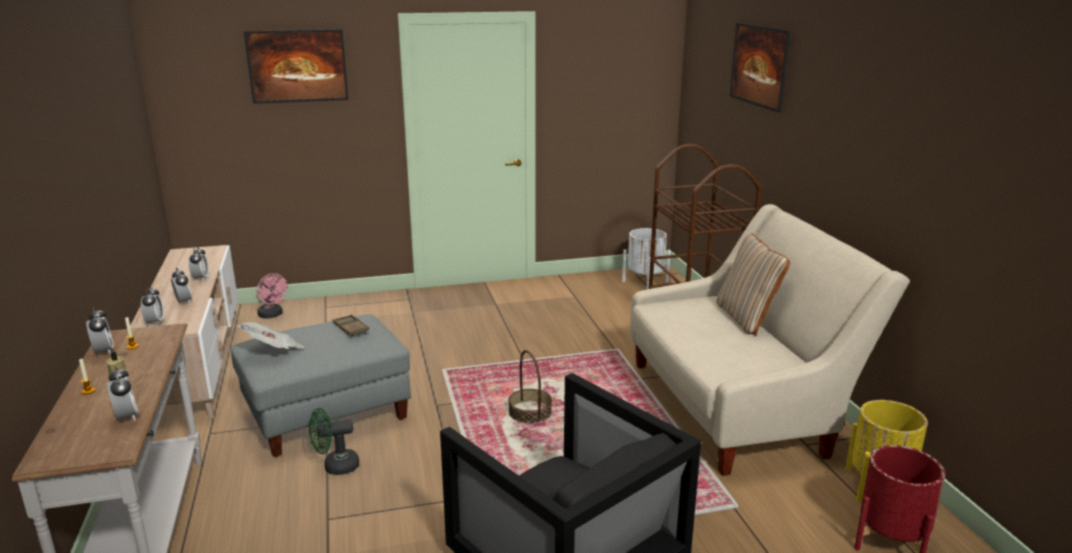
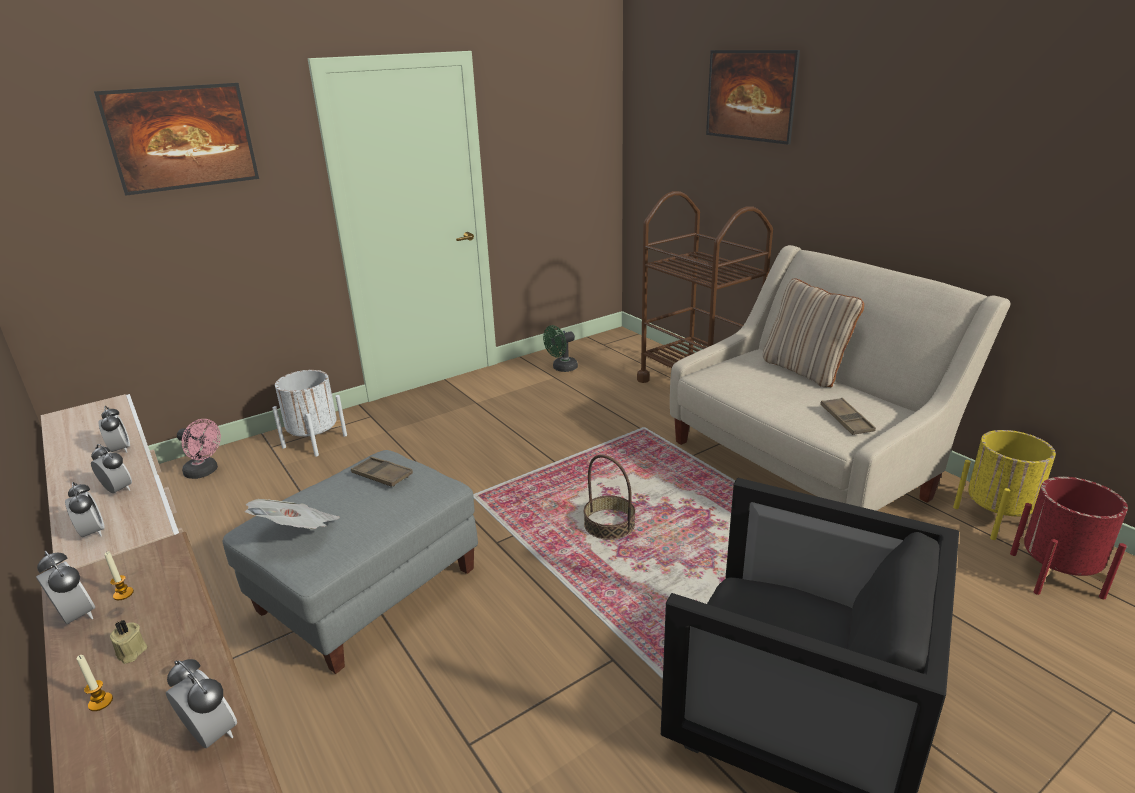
camera: 20 degrees left, 5 degrees up
(335, 467) = (428, 663): green fan -> green fan (561, 368)
(645, 281) = (613, 348): white planter -> white planter (315, 441)
(739, 361) = (846, 420): none -> brown tray

